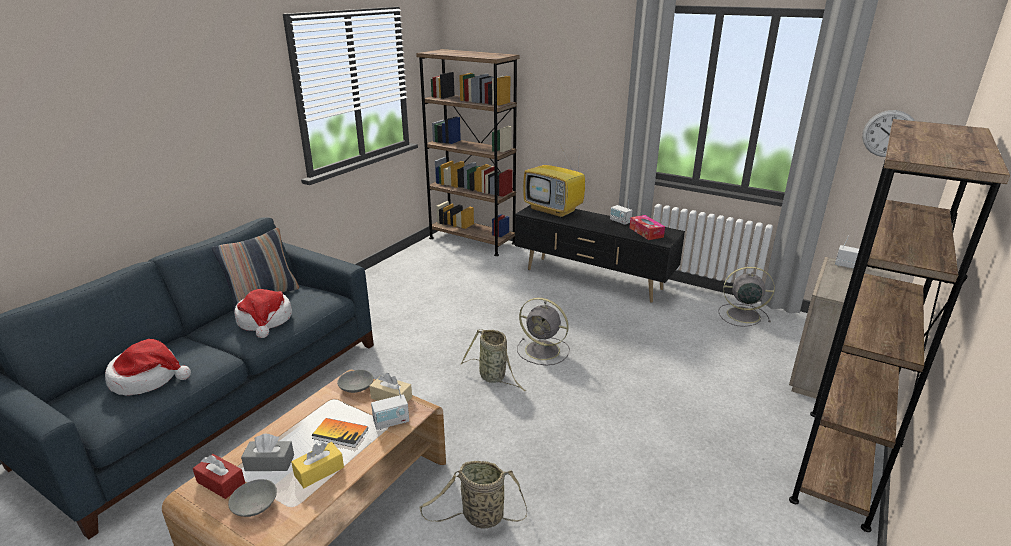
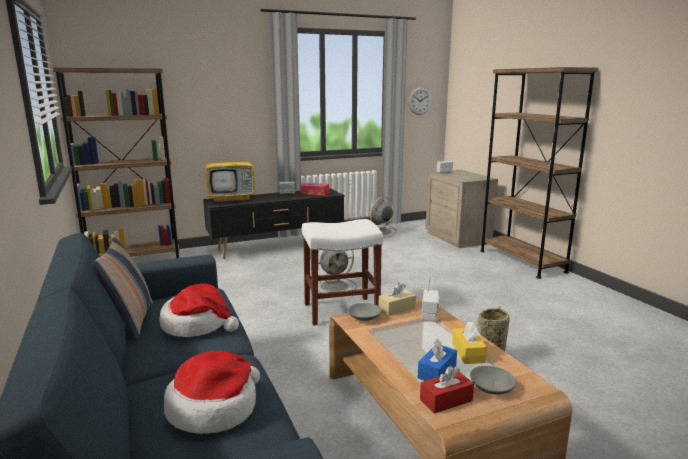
camera: 55 degrees left, 10 degrees down
(269, 463) = (437, 372): grey tissue box -> blue tissue box
(340, 433) = (424, 336): book -> none
(494, 377) = (342, 310): basket -> white stool

